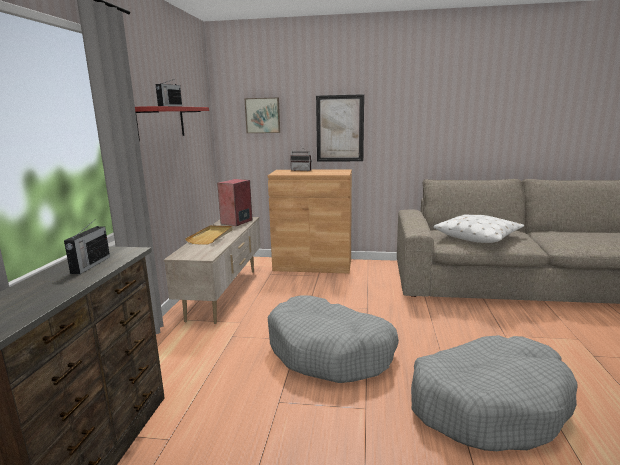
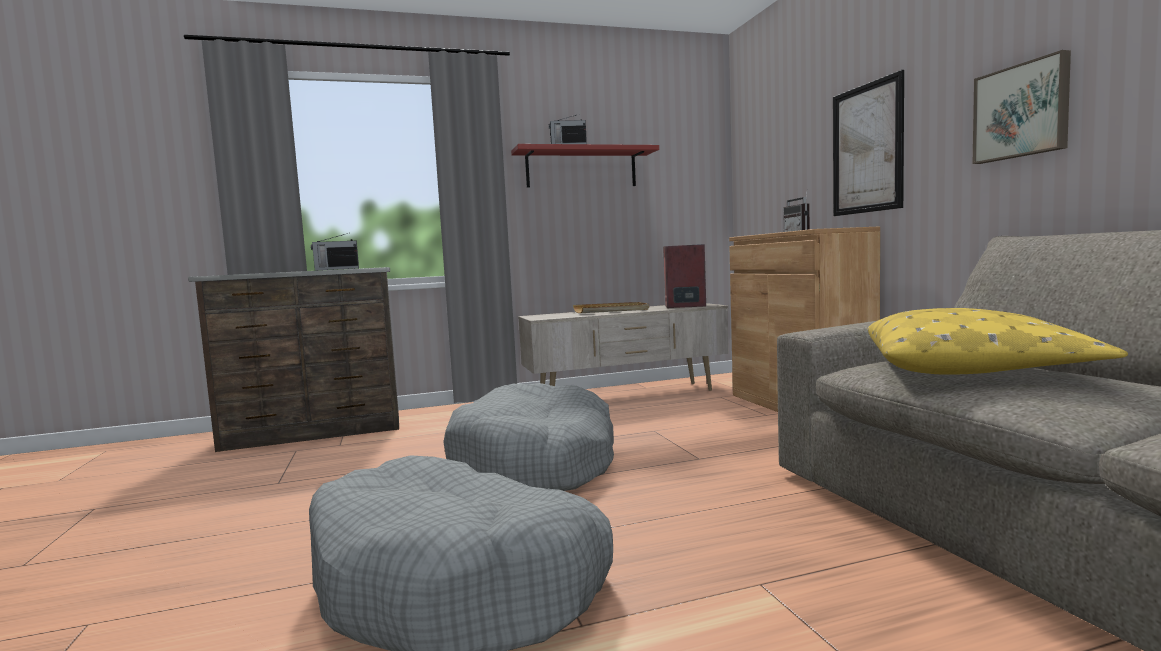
camera: 65 degrees right, 10 degrees down
(263, 115) = (775, 149): picture -> picture (1022, 111)
(477, 236) = (973, 370): white pillow -> yellow pillow

